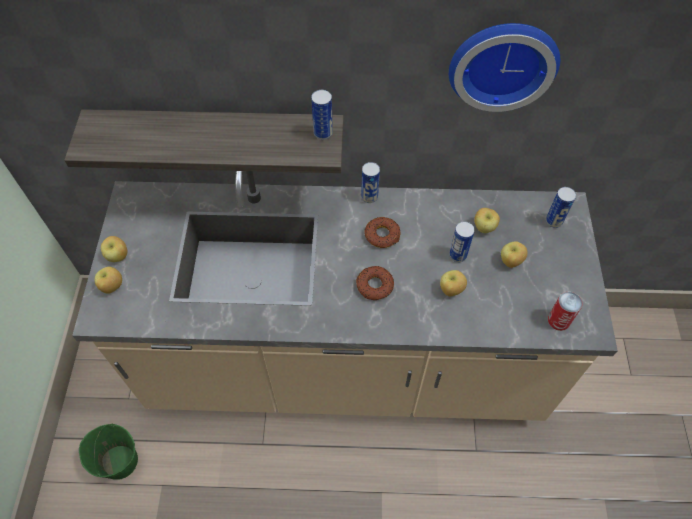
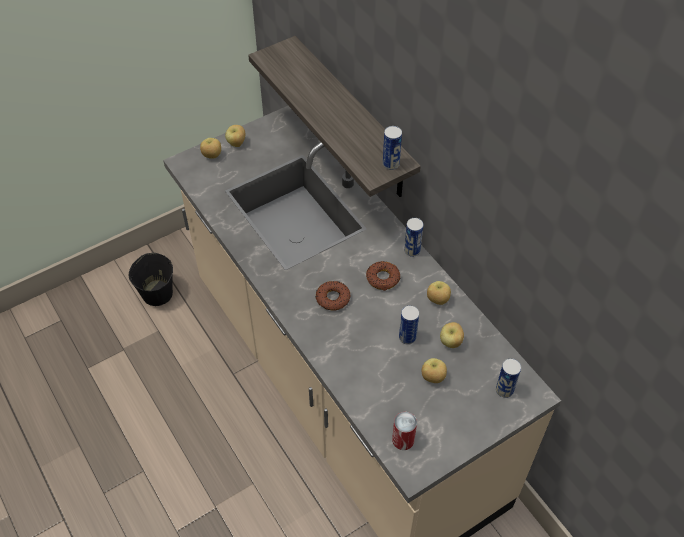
camera: 55 degrees right, 5 degrees down
(119, 461) = (157, 293): green bucket -> black bucket
(451, 290) = (369, 350): apple -> apple (437, 300)
(502, 61) = (516, 207): wall clock -> none

